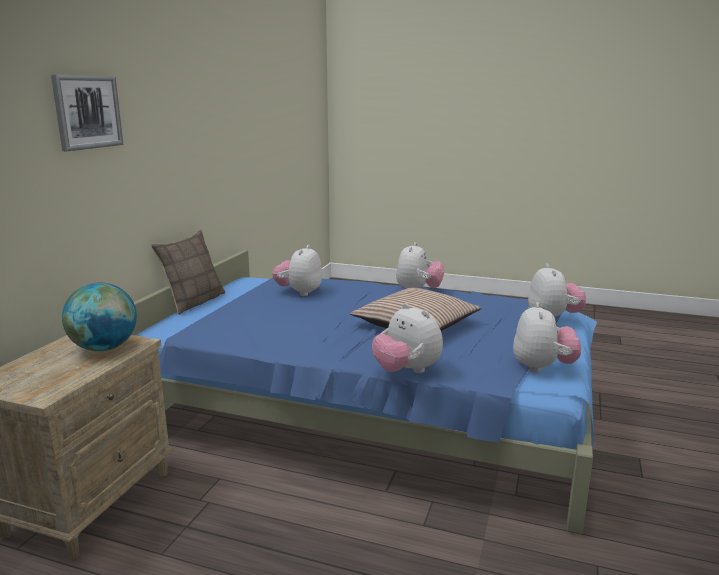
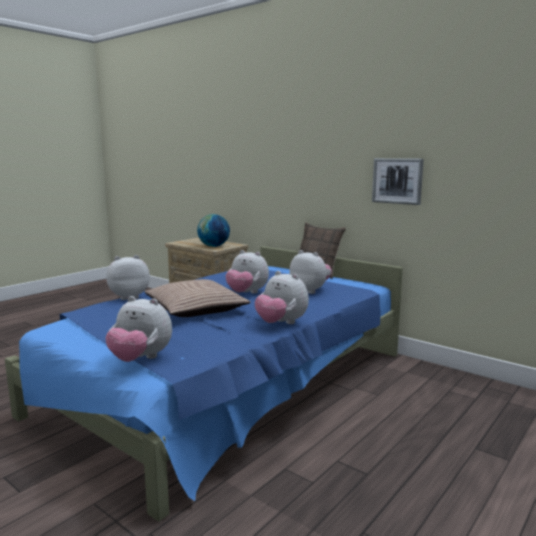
camera: 110 degrees right, 5 degrees down
(87, 112) = (272, 136): picture -> picture (397, 181)
(542, 368) = (72, 331): plush toy -> plush toy (247, 293)

